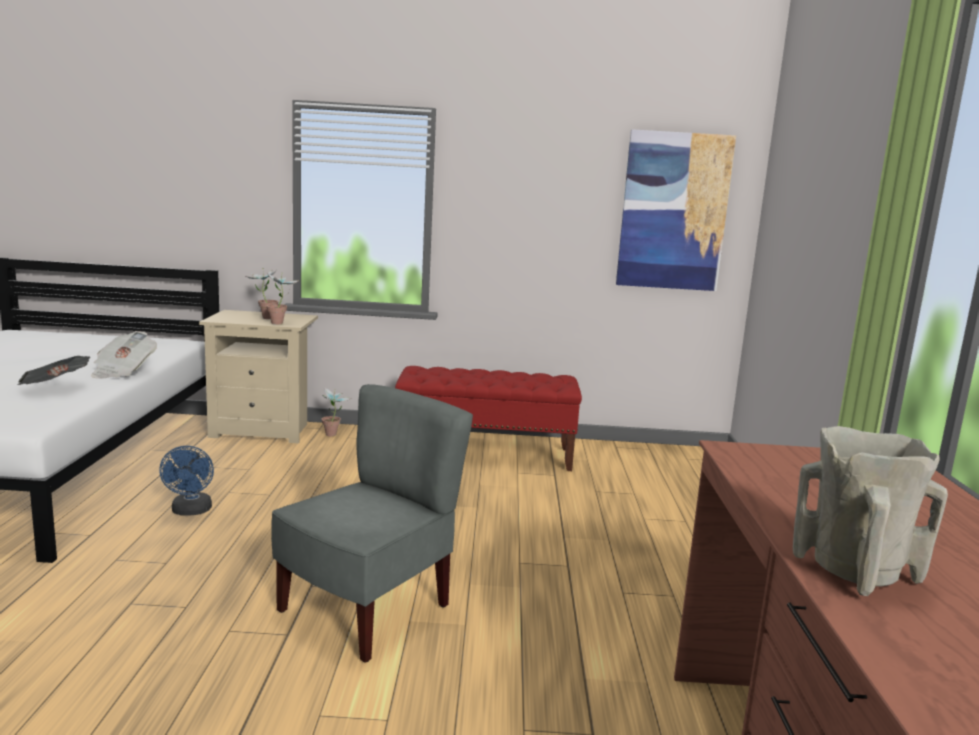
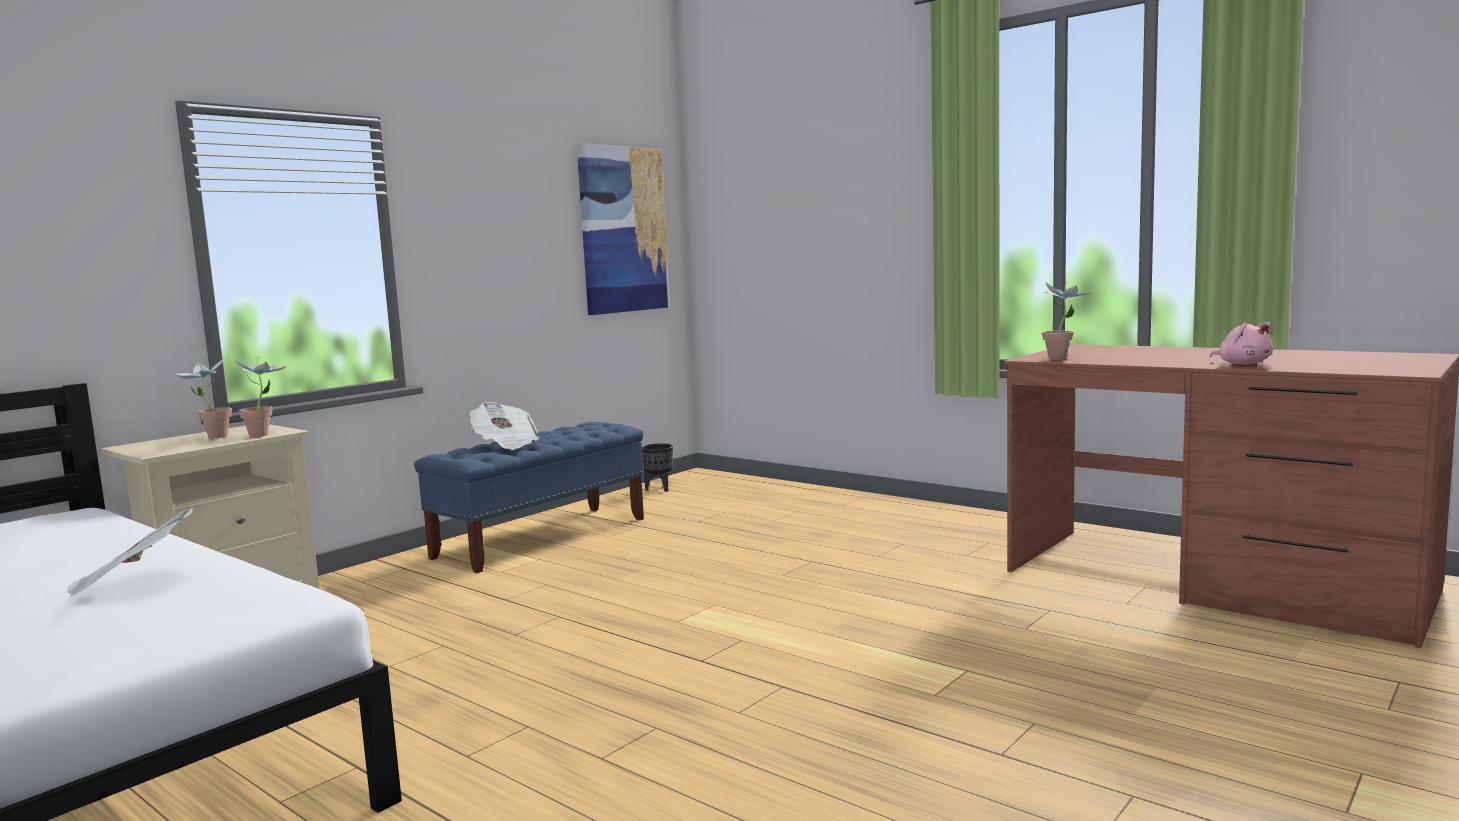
camera: 50 degrees left, 5 degrees down
(123, 372) = (145, 549): newspaper -> newspaper (505, 444)
(191, 511) = (406, 694): blue fan -> none
(333, 435) = (340, 587): potted plant -> potted plant (1063, 358)
(367, 610) = (783, 645): grey chair -> none
(485, 454) = (542, 537): red bench -> blue bench
(648, 453) = (659, 489): none -> black planter
(854, 570) = (1243, 364): beige vase -> pink plush toy

